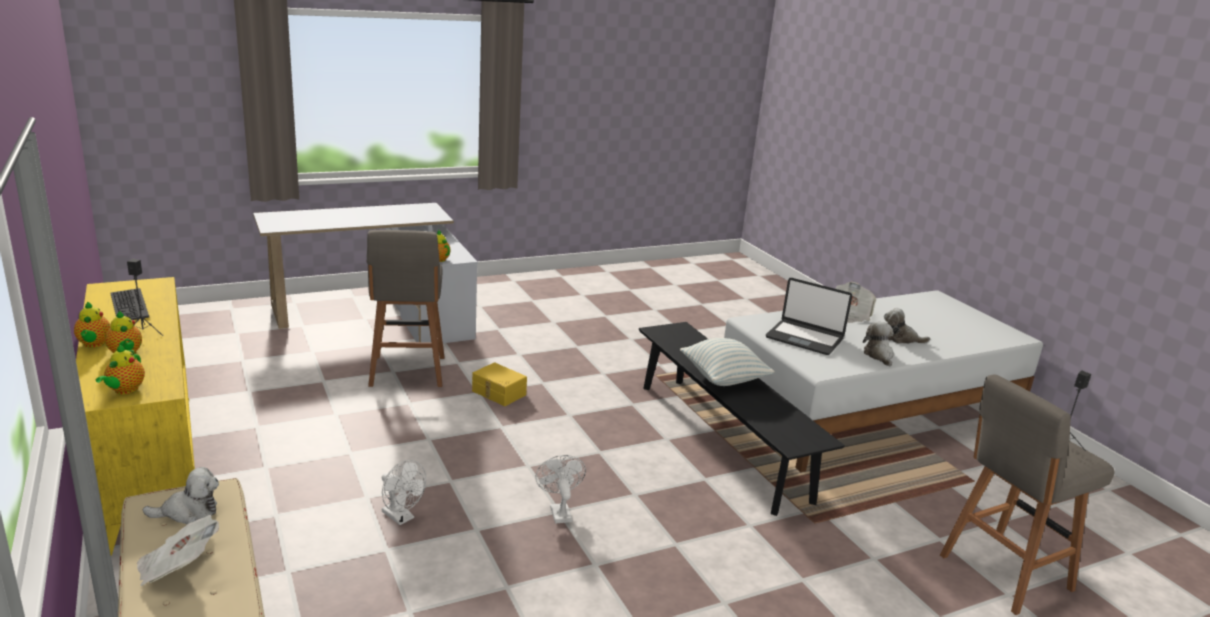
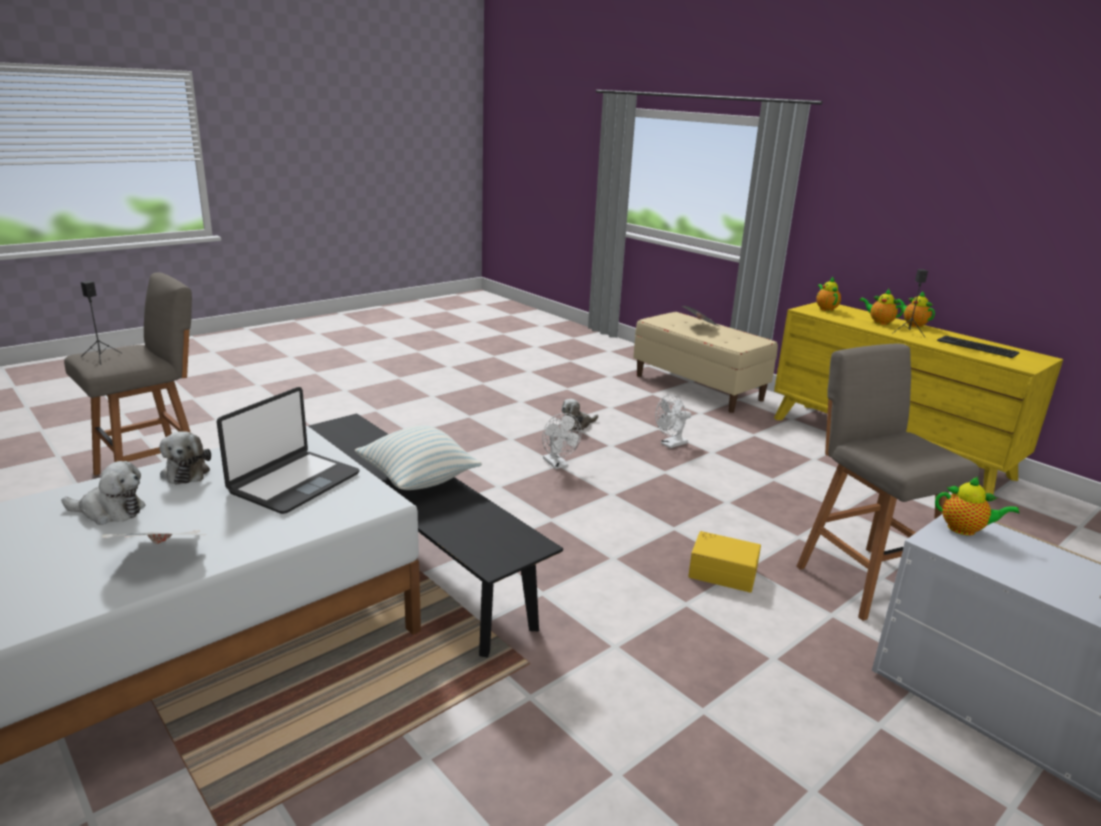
camera: 165 degrees right, 0 degrees up
(188, 512) = (734, 340): plush toy -> plush toy (577, 425)
(401, 517) = (671, 444): white fan -> white fan turned 60 degrees counterclockwise
(804, 338) = (293, 483): laptop -> laptop turned 105 degrees clockwise

